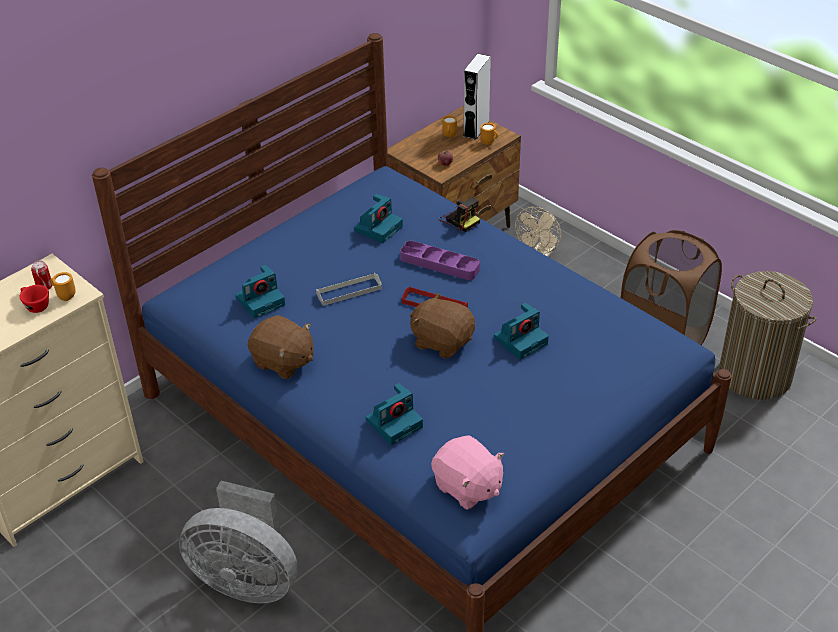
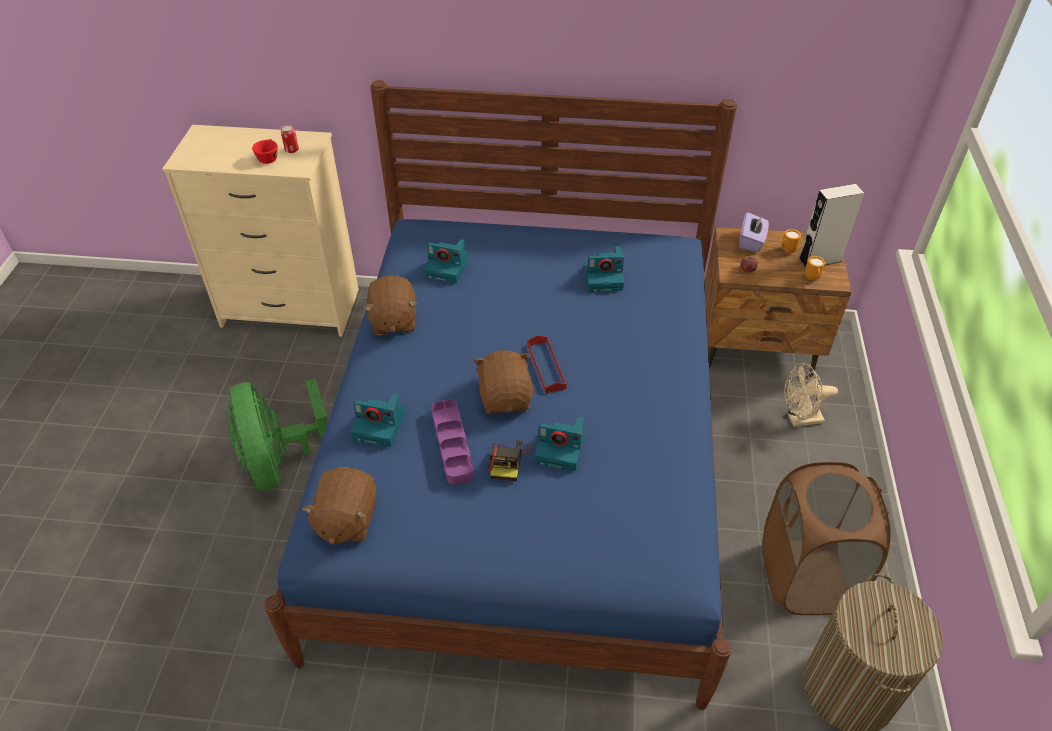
camera: 50 degrees right, 5 degrees up
(65, 296) = (290, 163): orange mug -> none
(247, 579) = (280, 462): grey fan -> green fan
(349, 291) = (508, 307): grey tray -> none
(420, 145) = (751, 242): none -> purple tissue box
(439, 264) = (601, 339): purple tray -> purple tray (452, 444)
(459, 220) = (674, 318): camera -> camera (508, 461)
(467, 487) = (346, 520): pink plush toy -> brown plush toy

